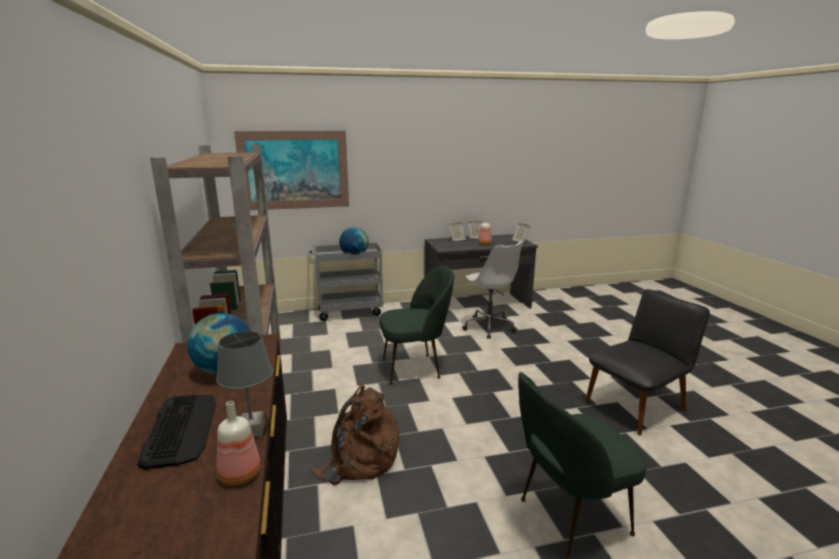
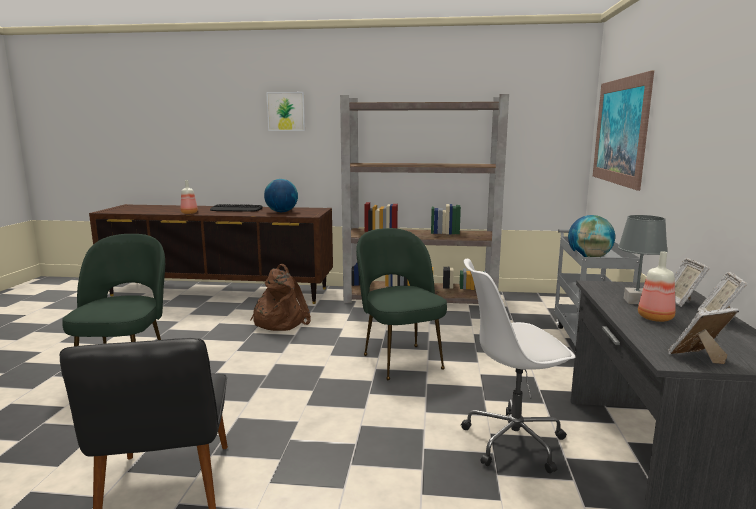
camera: 110 degrees right, 5 degrees down
(103, 197) = (286, 111): none -> picture
(252, 430) = (216, 214): grey table lamp -> grey table lamp (635, 301)
(416, 368) = (400, 359): green chair -> green chair turned 150 degrees clockwise

